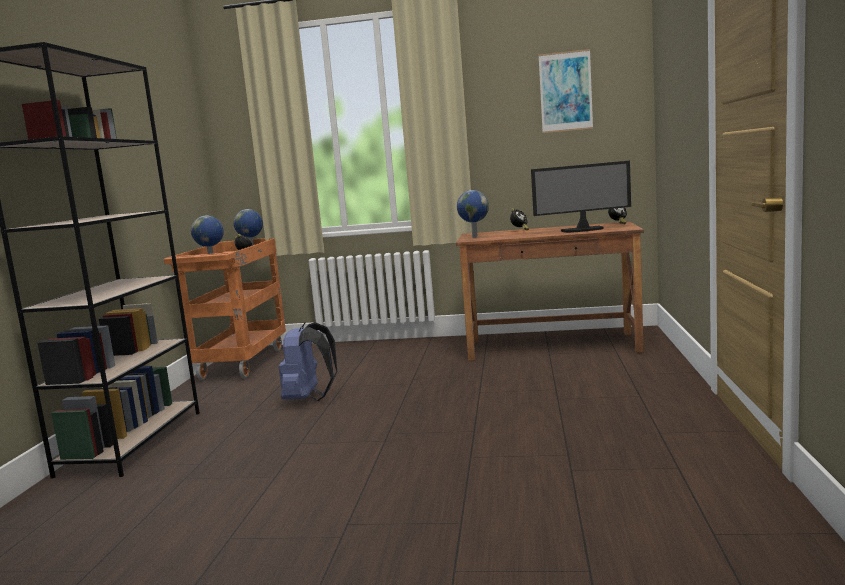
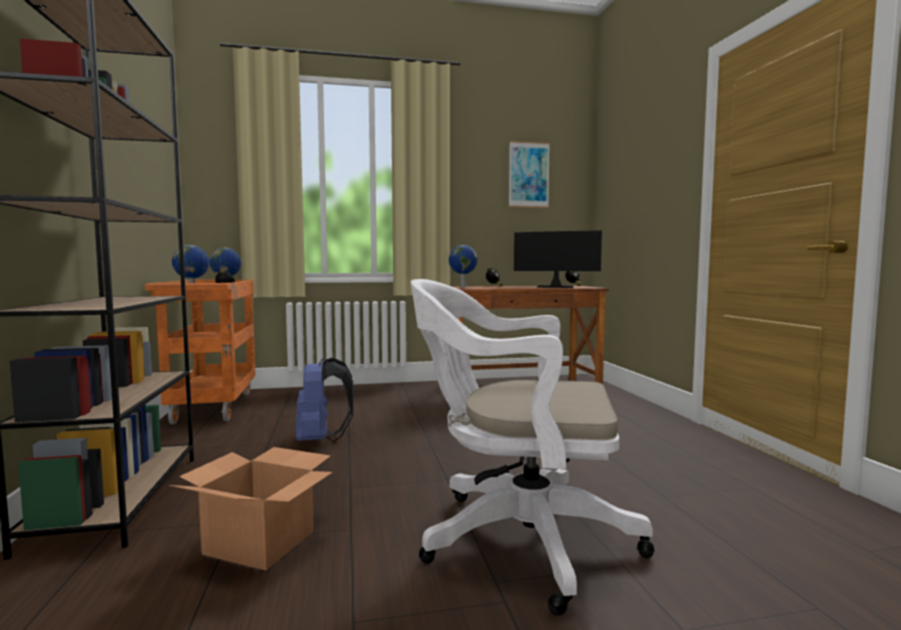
camera: 20 degrees left, 5 degrees down
(204, 481) = (258, 543): none -> cardboard box
(395, 494) = (517, 539): none -> white office chair
(583, 230) = (555, 287): monitor -> monitor turned 135 degrees counterclockwise

